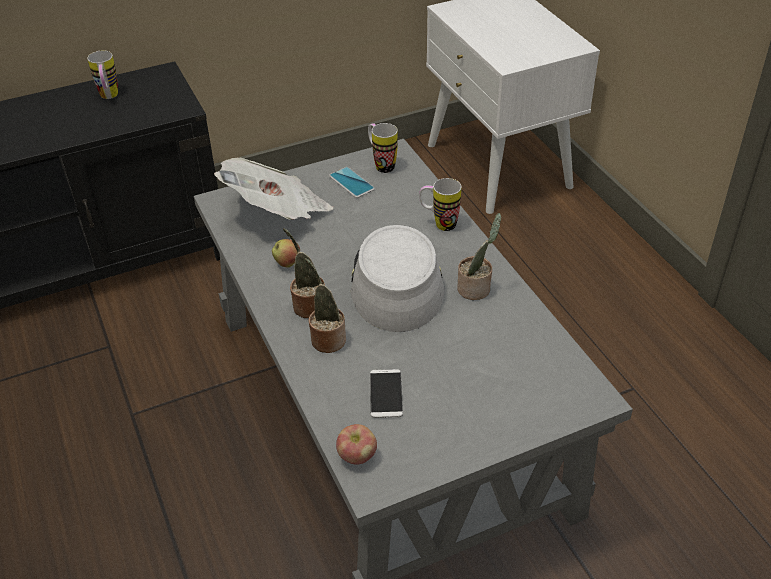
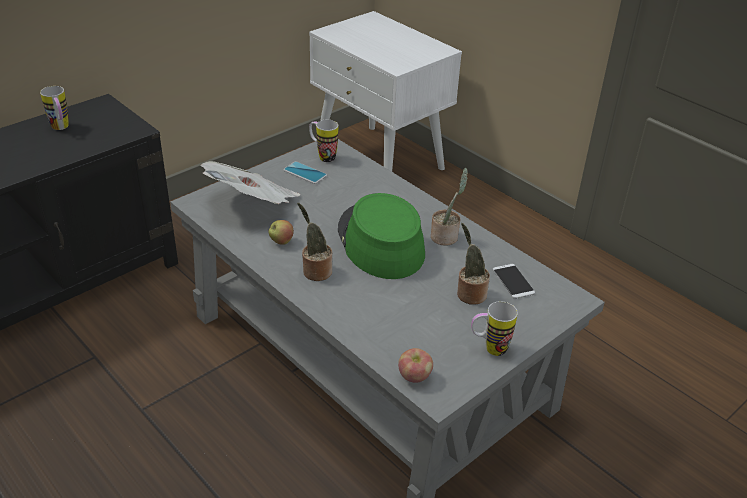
camera: 20 degrees left, 5 degrees down
(326, 339) = (344, 293): potted plant -> potted plant (469, 294)
(386, 394) = (414, 326): phone -> phone (513, 281)
(396, 282) = (380, 242): grey hat -> green hat
(439, 224) = (392, 194): mug -> mug (489, 349)

